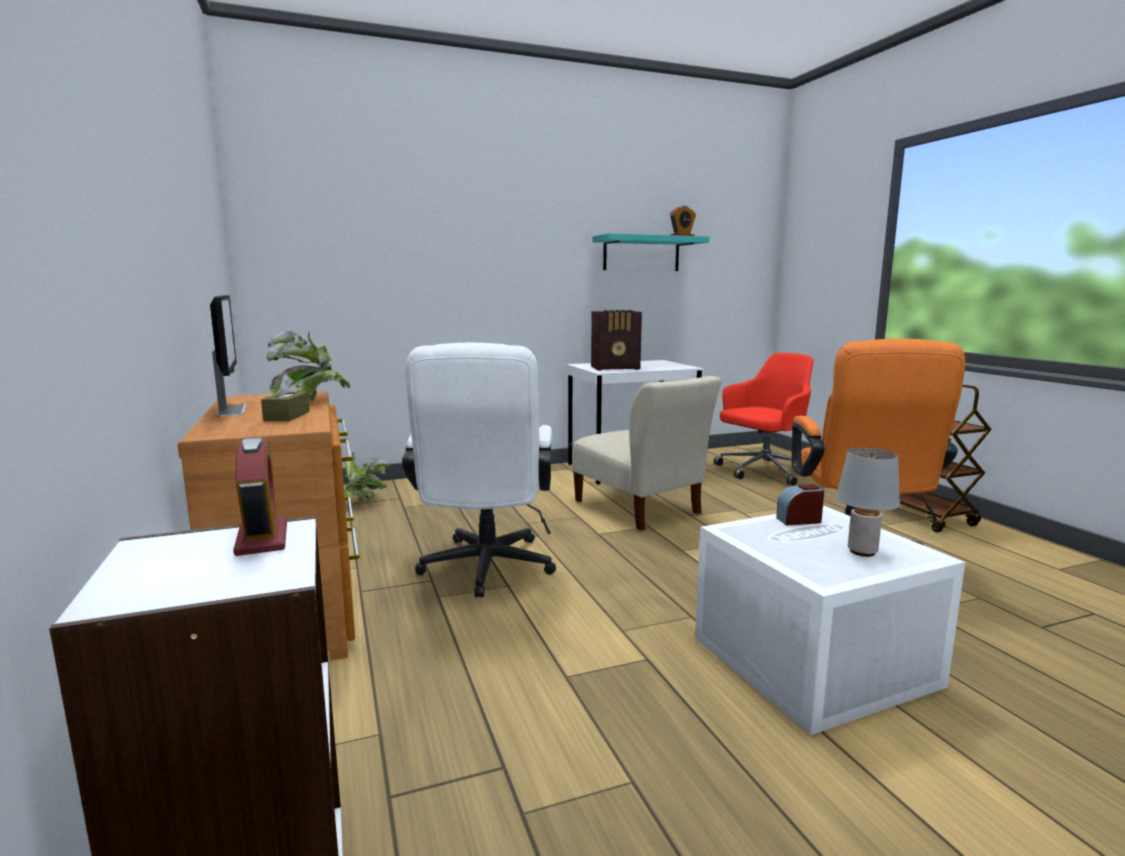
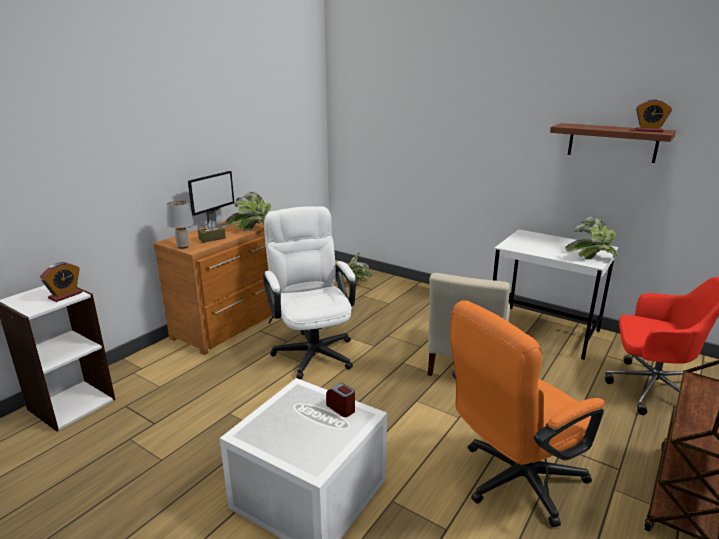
camera: 55 degrees right, 10 degrees up
(485, 571) = (312, 349): white office chair -> white office chair turned 105 degrees clockwise
(616, 368) = (531, 246): radio -> none
(641, 254) = (612, 142): turquoise shelf -> brown shelf
(674, 365) = (591, 257): none -> potted plant
(861, 552) = (301, 441): grey table lamp -> grey table lamp (183, 246)

